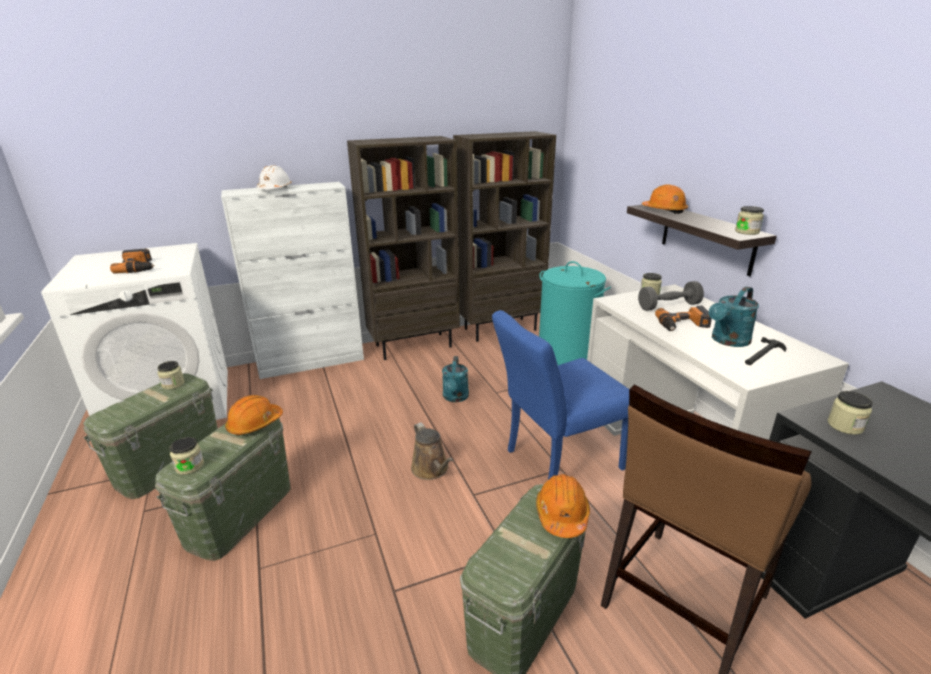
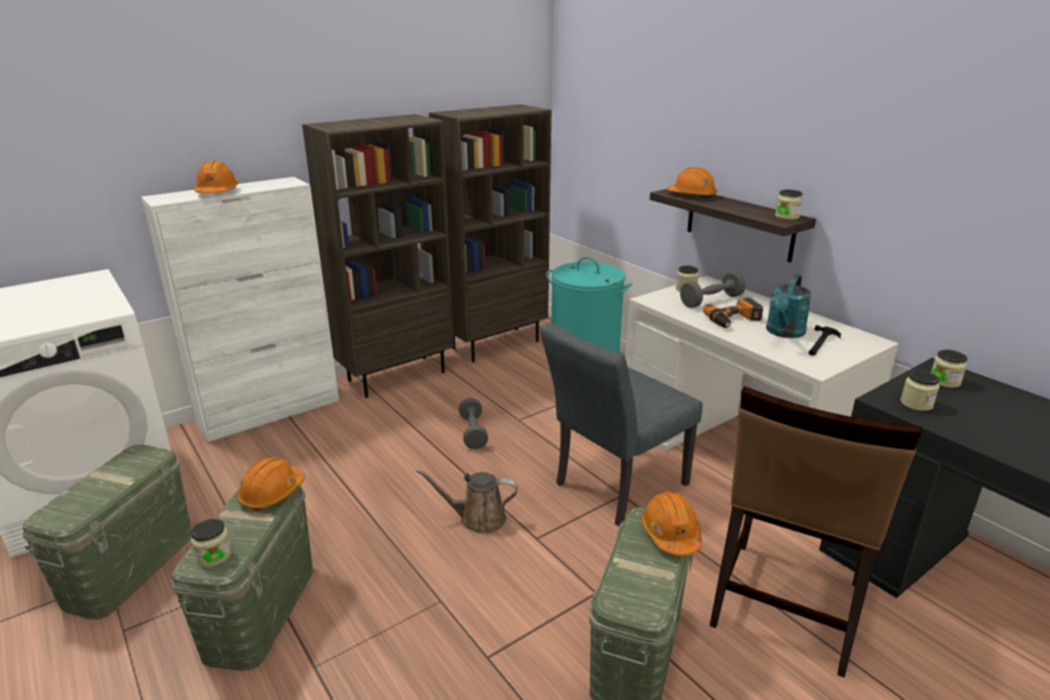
camera: 15 degrees left, 0 degrees up
(138, 267) = (49, 309): power drill -> none
(173, 384) = (128, 461): jar -> jar (944, 381)
(274, 189) = (217, 192): white hard hat -> orange hard hat
(431, 470) = (478, 519): brown watering can -> brown watering can turned 135 degrees clockwise
(455, 398) = (473, 432): turquoise watering can -> grey dumbbell
(556, 461) = (614, 488): blue chair -> grey chair

